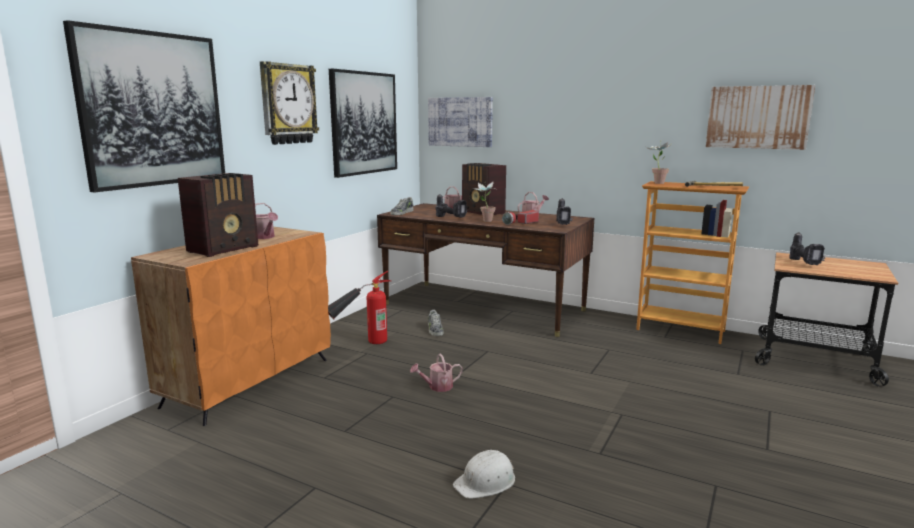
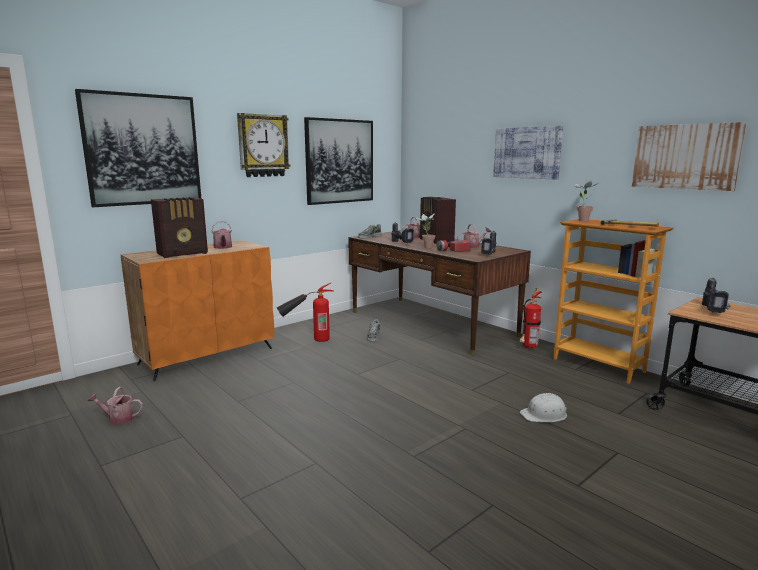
camera: 20 degrees right, 0 degrees up
(437, 387) = (333, 380): watering can -> watering can (118, 418)
(460, 122) = (430, 161): picture -> picture (527, 152)
(486, 482) = (301, 458): white hard hat -> white hard hat (544, 414)
(603, 321) = (528, 347): none -> fire extinguisher

